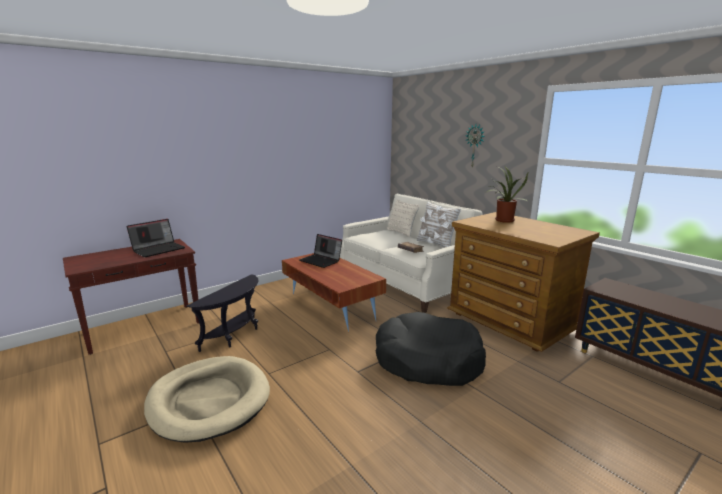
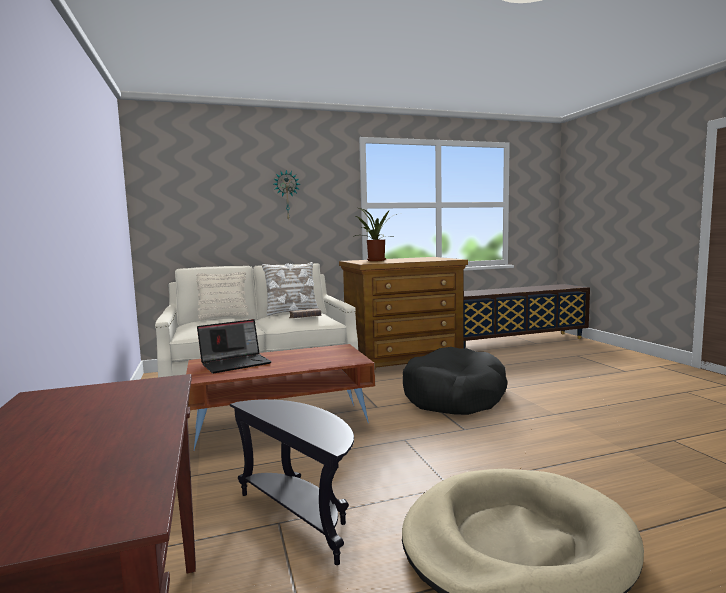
camera: 70 degrees left, 10 degrees down
(159, 249) = (94, 406): laptop -> none

